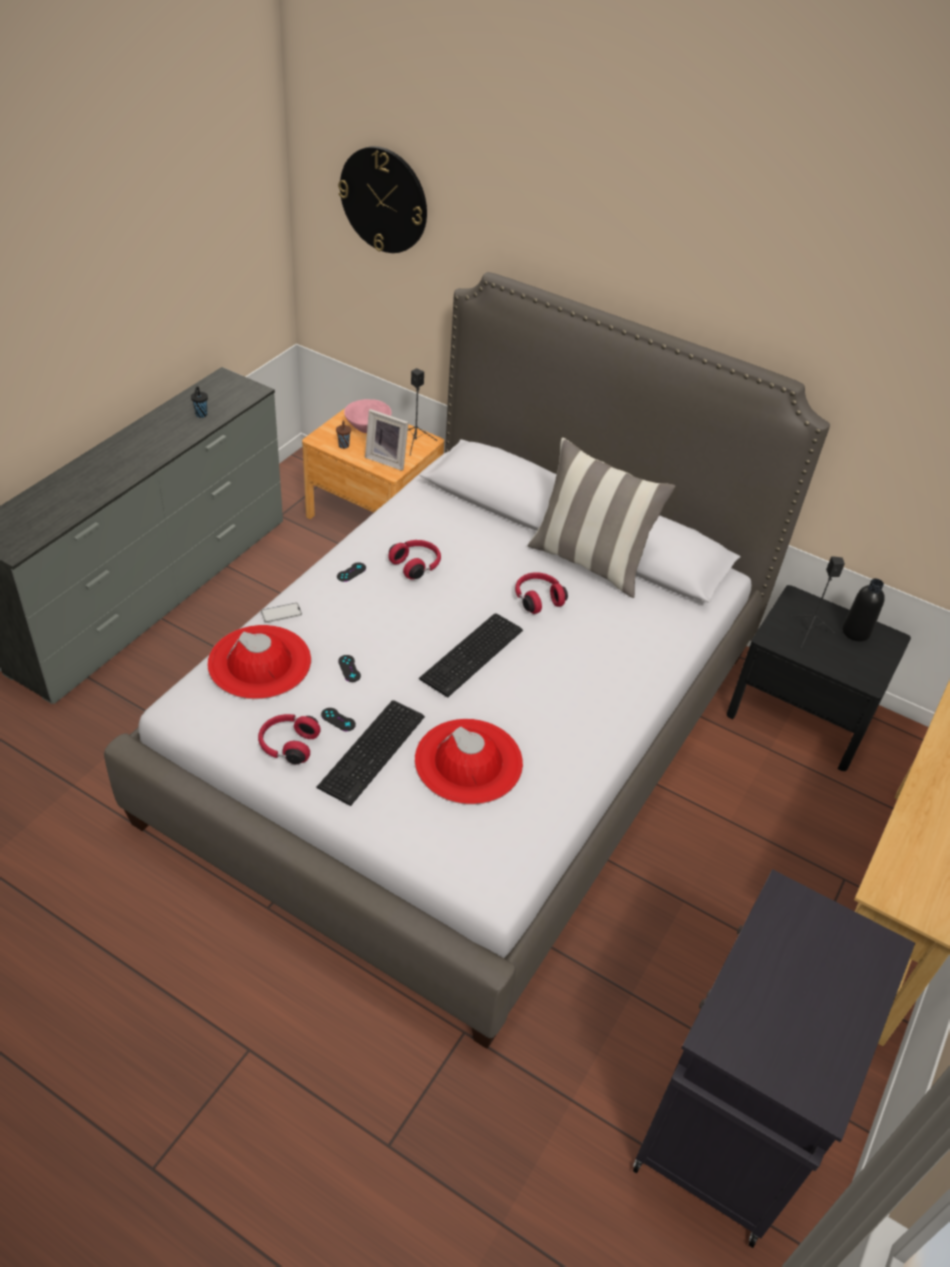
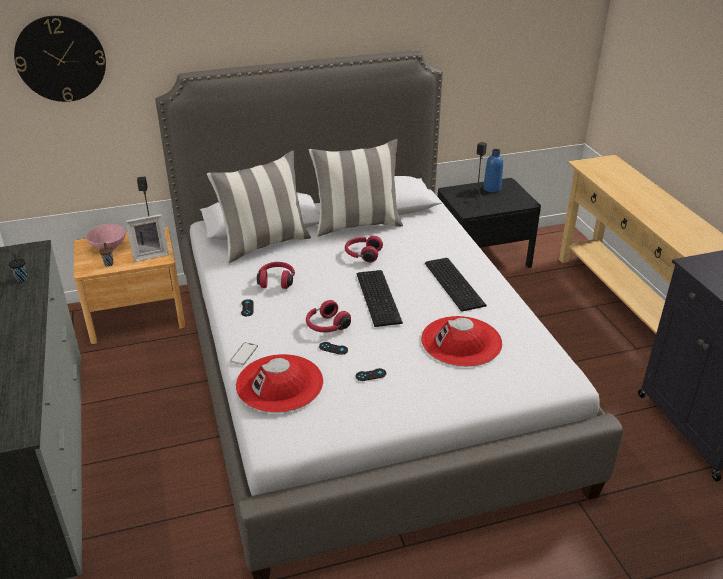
camera: 45 degrees left, 10 degrees down
(288, 745) = (368, 407): red headphones -> red headphones (326, 326)
(375, 751) = (414, 373): keyboard -> keyboard (455, 283)
(468, 518) = (264, 244): none -> pillow
(856, 632) = (492, 188): black bottle -> blue bottle

